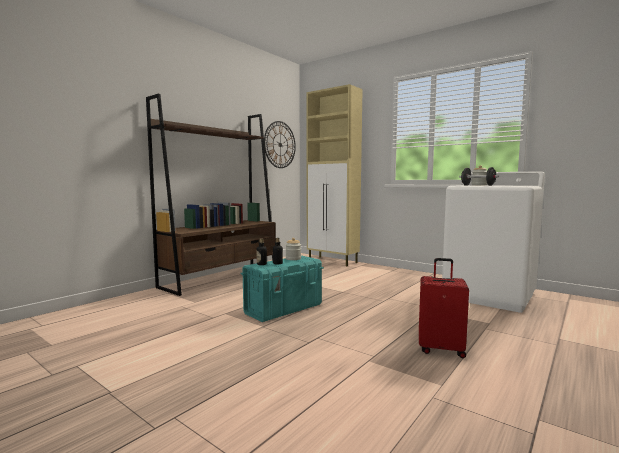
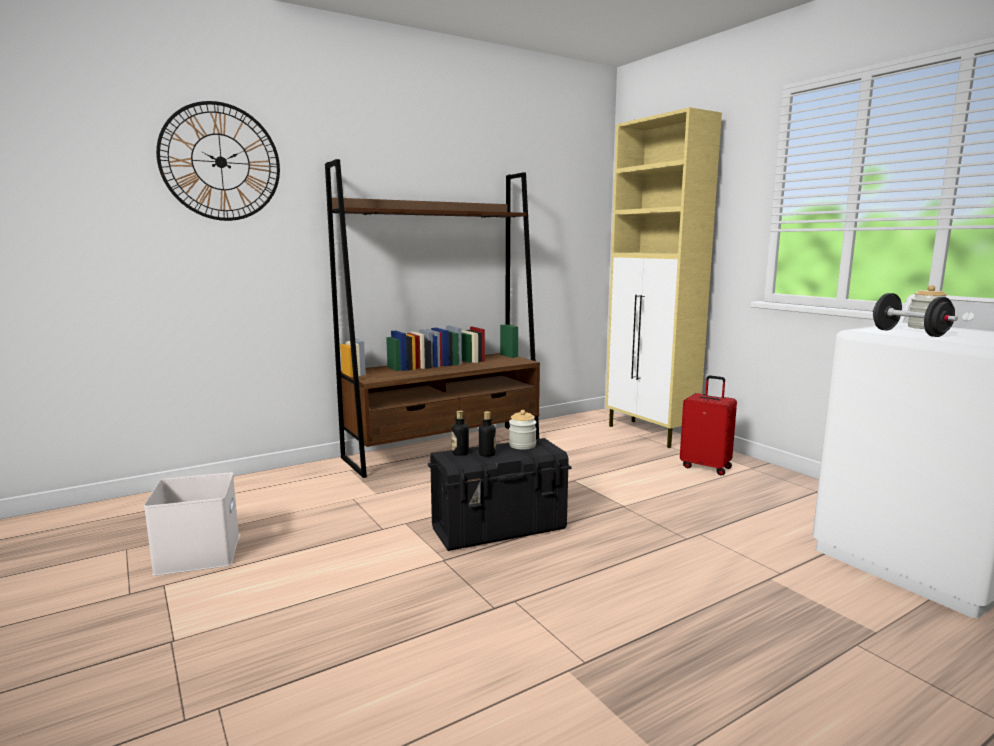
camera: 20 degrees right, 5 degrees up
(88, 346) = (197, 553): none -> white storage box
(280, 144) = (570, 220): wall clock -> wall clock (221, 162)
(284, 309) = (499, 528): turquoise storage box -> black storage box
(441, 349) = (724, 675): red suitcase -> red suitcase (706, 467)

